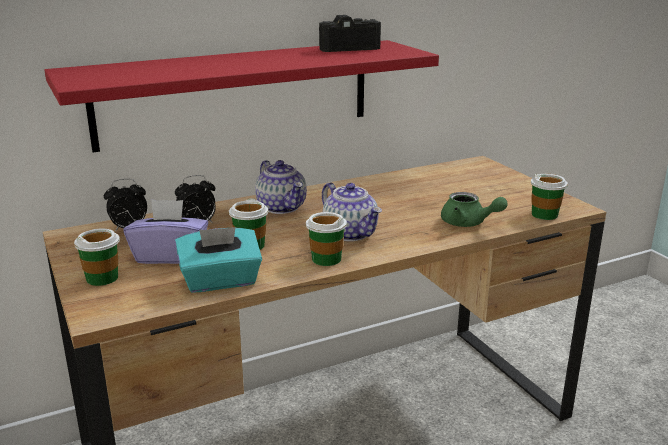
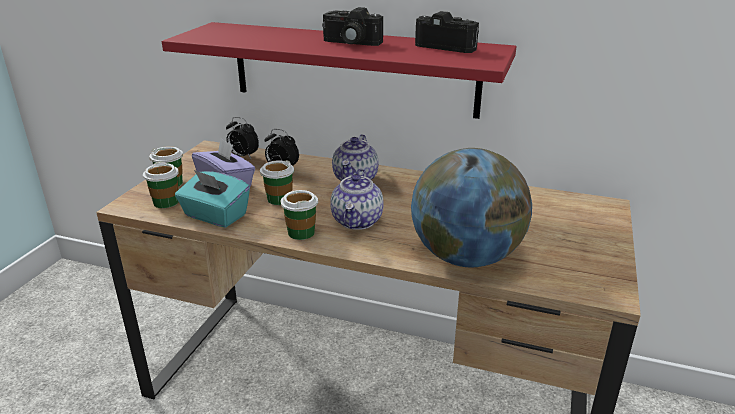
camera: 45 degrees right, 5 degrees up
(265, 59) = (350, 43): none -> camera
(468, 223) = (465, 257): green teapot -> globe
(544, 214) = (559, 284): cup -> cup (166, 202)

